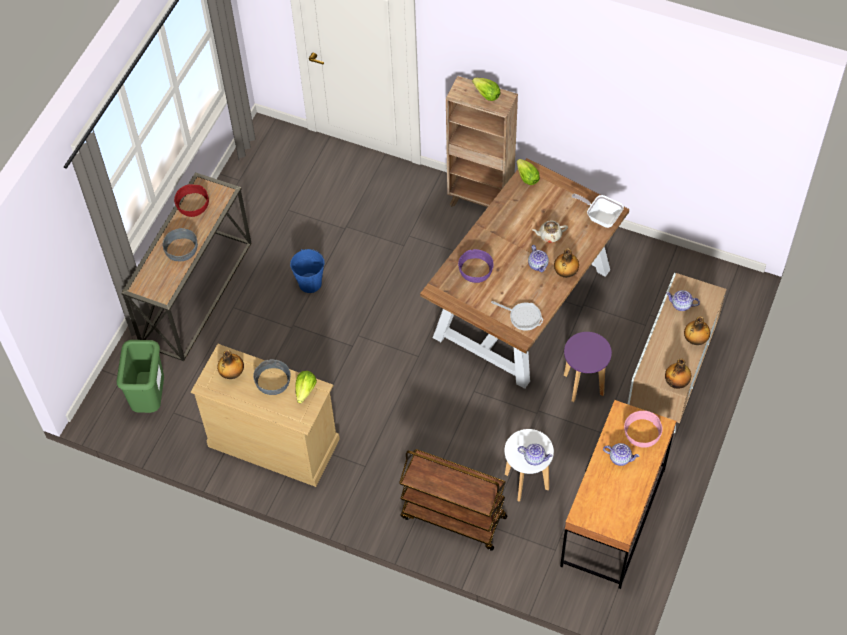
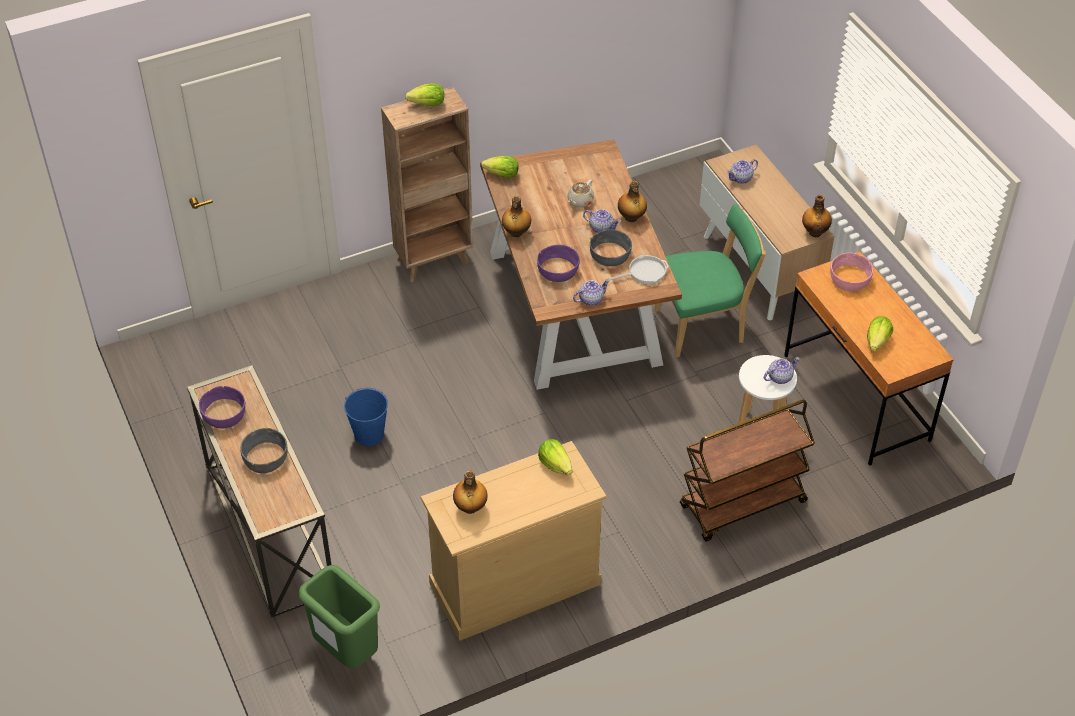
camera: 50 degrees left, 10 degrees down
(192, 205) = (224, 414): red bowl -> purple bowl
(273, 382) = (517, 482): grey bowl -> grey bowl (610, 254)
(583, 385) = (703, 326): purple stool -> green chair
(598, 489) = (877, 341): none -> lettuce
(600, 217) = (600, 160): frying pan -> none
(620, 458) = (860, 307): teapot -> teapot (591, 299)
(695, 340) = (785, 194): bottle -> bottle (516, 233)

